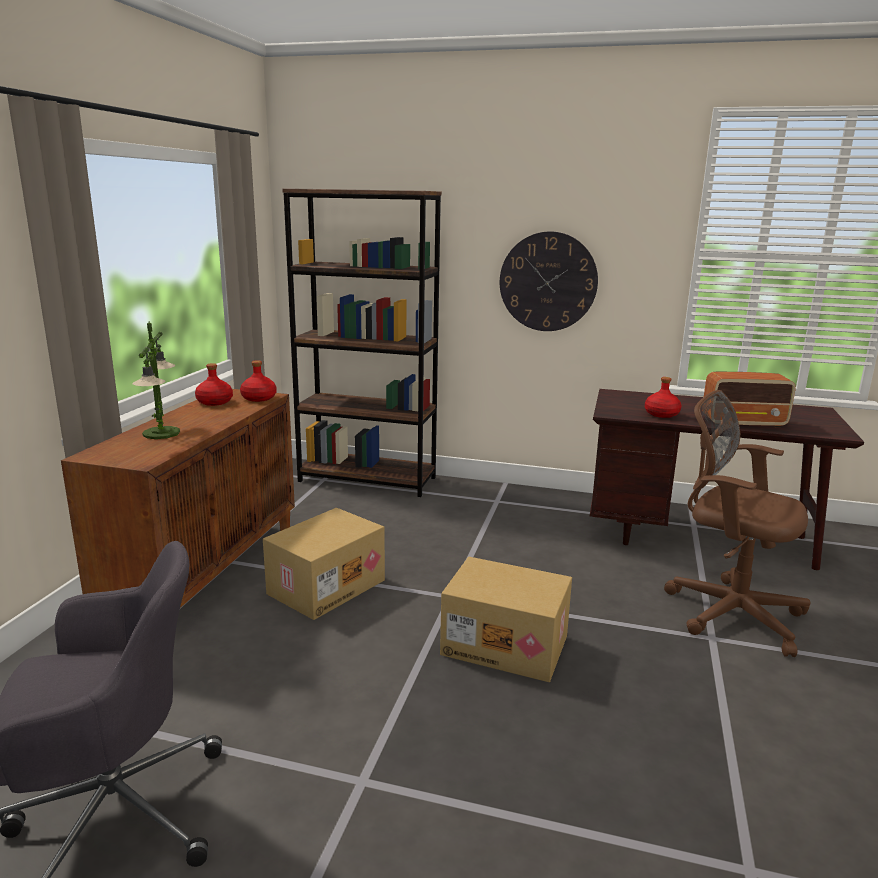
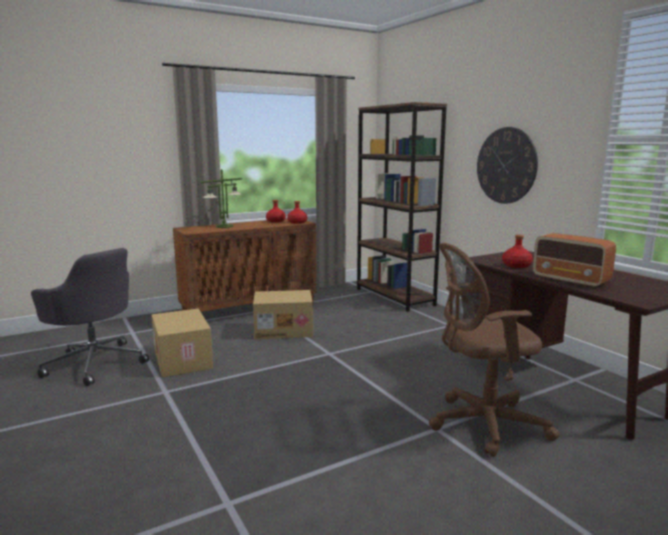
camera: 45 degrees right, 5 degrees down
(506, 644) = (313, 380): cardboard box -> cardboard box (184, 360)
(728, 612) = (482, 424): brown office chair -> brown office chair turned 90 degrees counterclockwise

